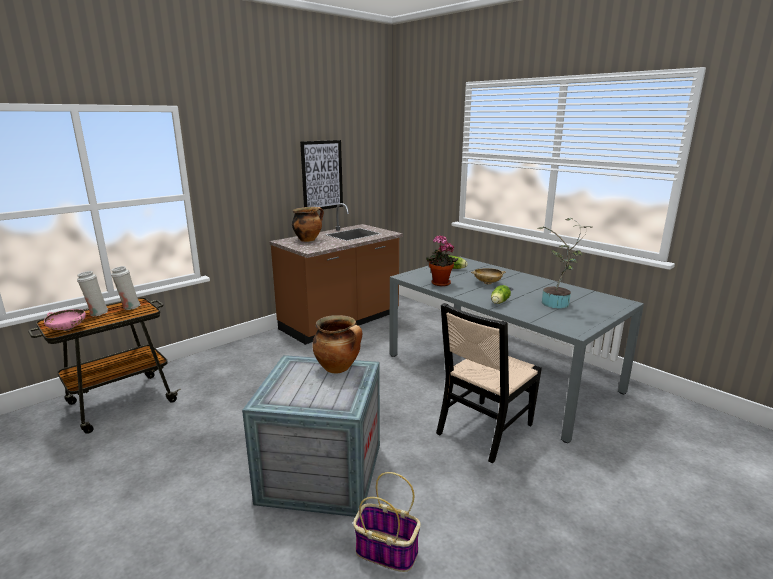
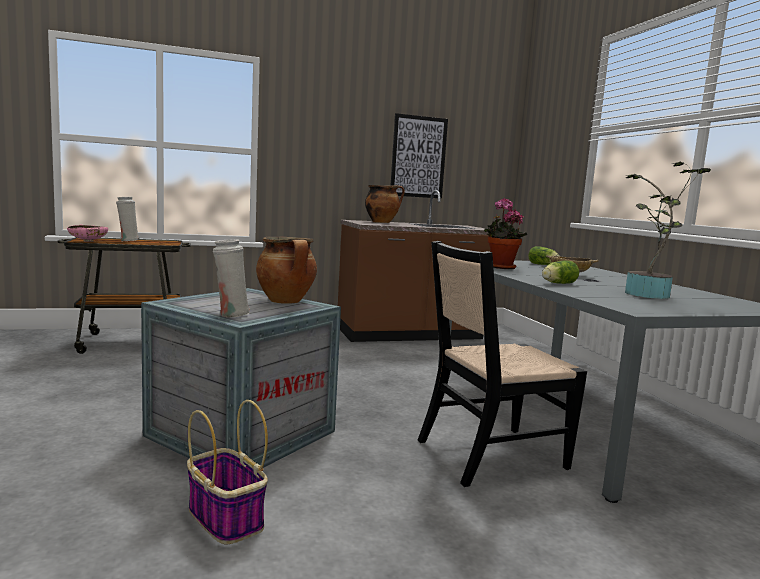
camera: 25 degrees right, 10 degrees down
(129, 307) = (159, 242): white vase -> white vase (231, 314)

